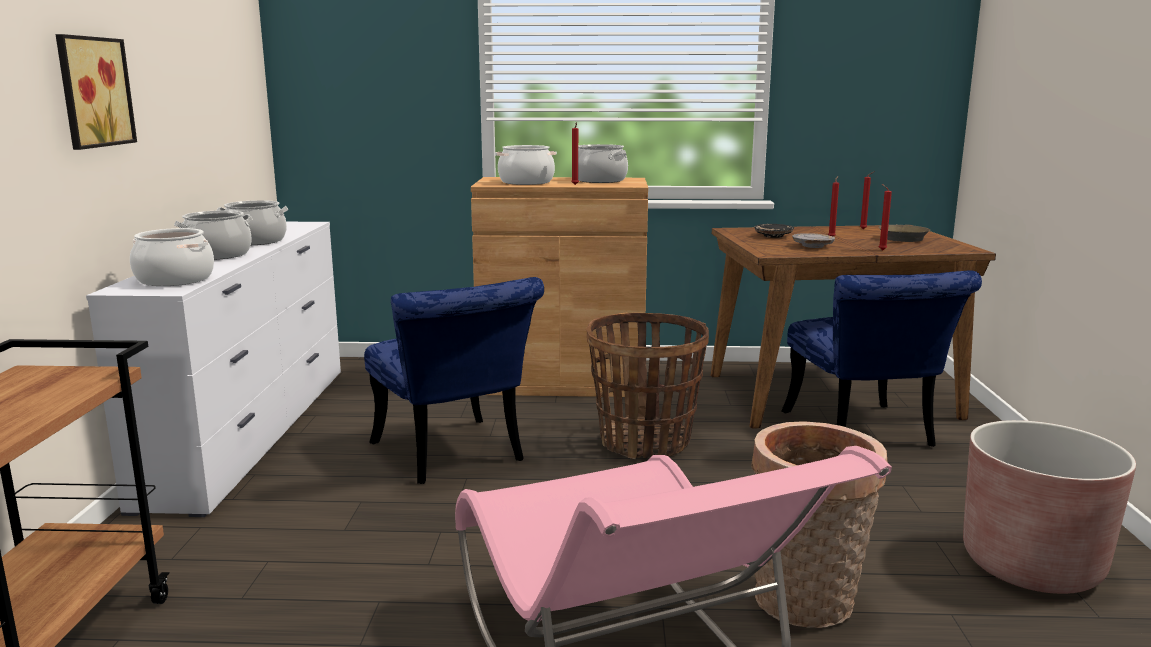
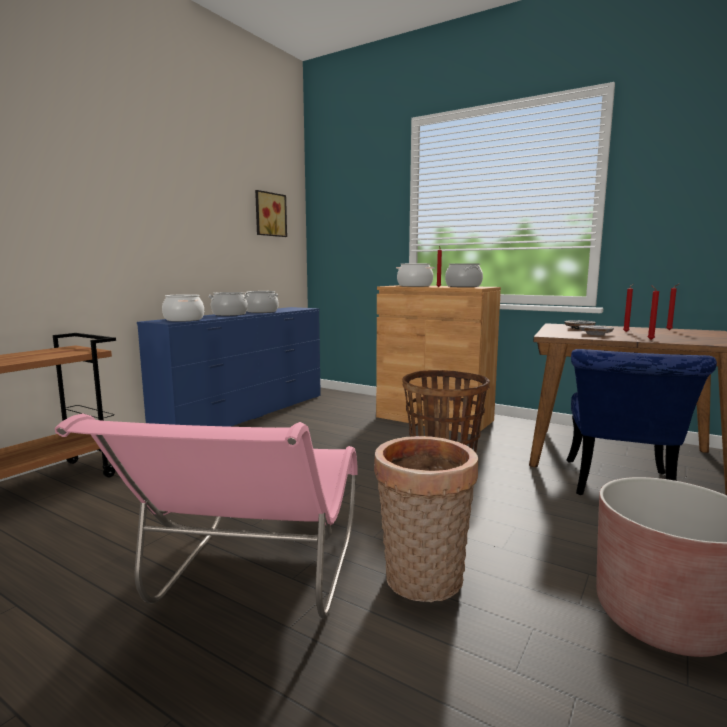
camera: 30 degrees right, 5 degrees down
(91, 92) = (160, 224): picture -> picture (269, 214)
(253, 431) = (246, 414): white dresser -> blue dresser
(454, 457) = (321, 444): blue chair -> none
(901, 238) = (691, 335): brown frying pan -> none

